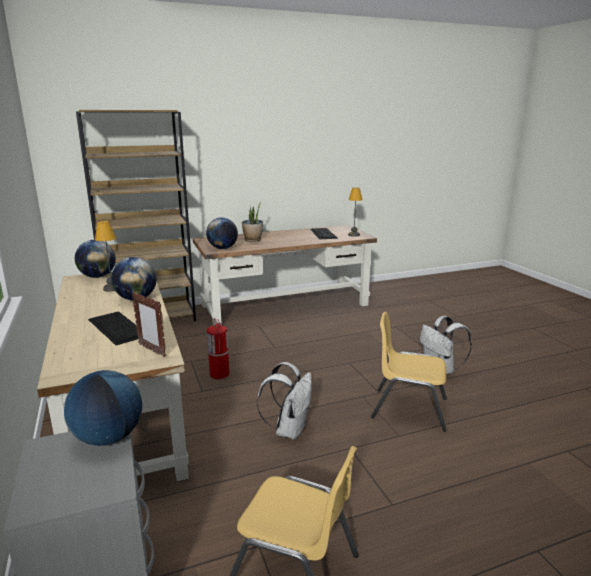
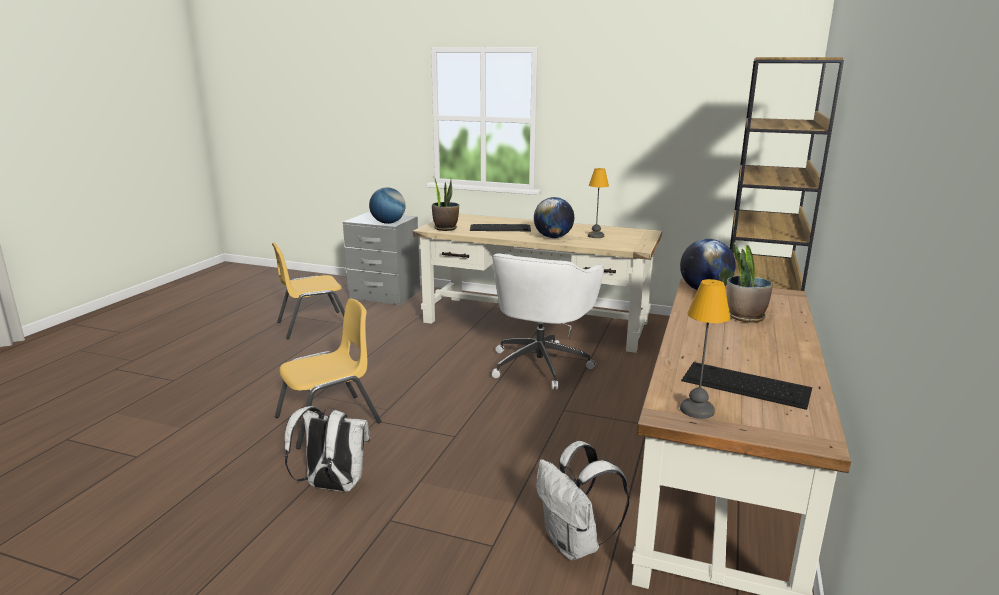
camera: 130 degrees right, 0 degrees up
(98, 276) = (643, 237): globe -> none
(152, 350) = (445, 228): picture frame -> potted plant
(219, 374) = (540, 364): fire extinguisher -> white office chair
(289, 429) = (408, 361): white backpack -> white backpack (575, 544)

